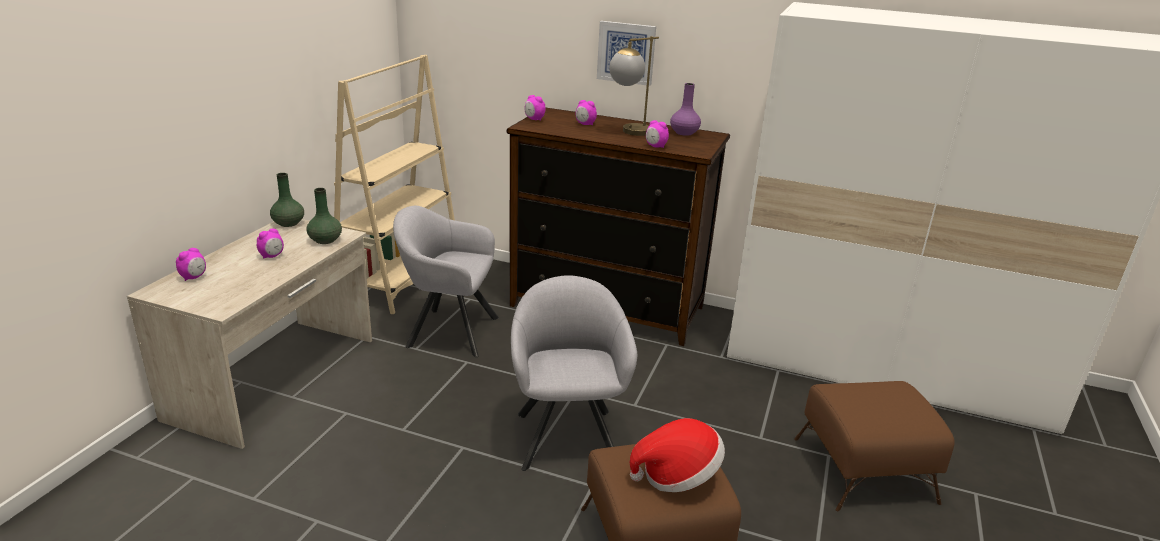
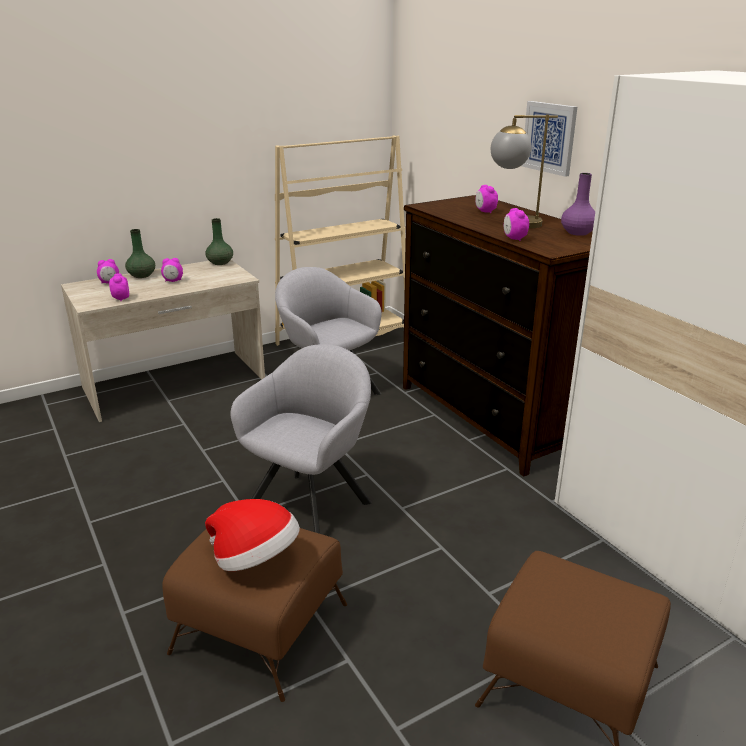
camera: 40 degrees right, 0 degrees up
(325, 240) = (223, 278): green vase -> green vase (142, 275)
(534, 119) = (444, 202): alarm clock -> alarm clock (120, 299)

